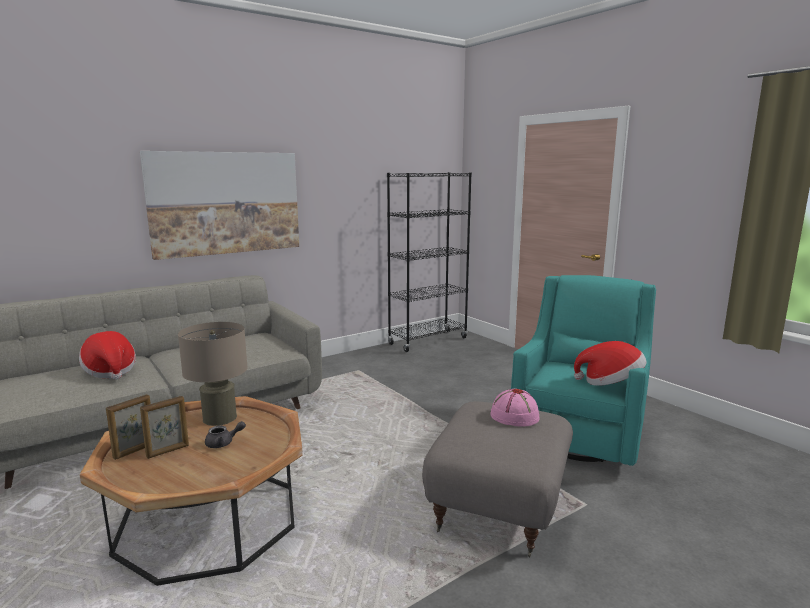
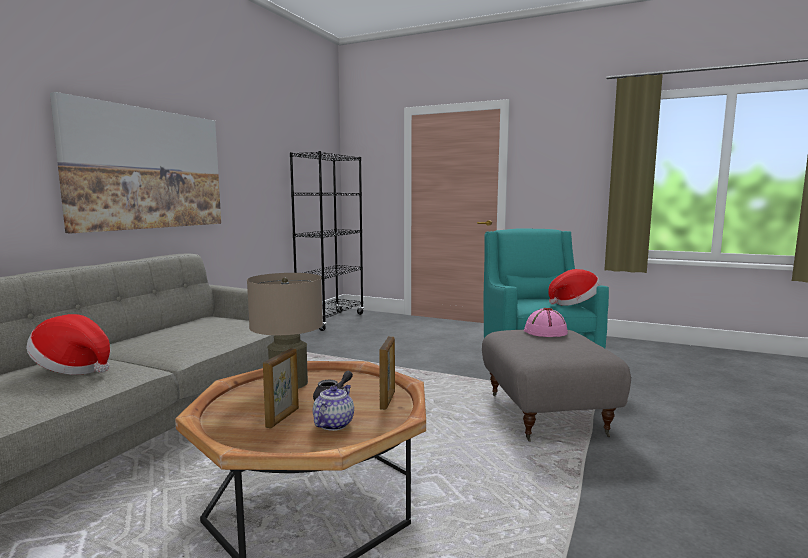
camera: 30 degrees left, 5 degrees down
(135, 451) = (244, 425): picture frame -> picture frame (387, 400)
(187, 468) = (333, 424): none -> teapot

